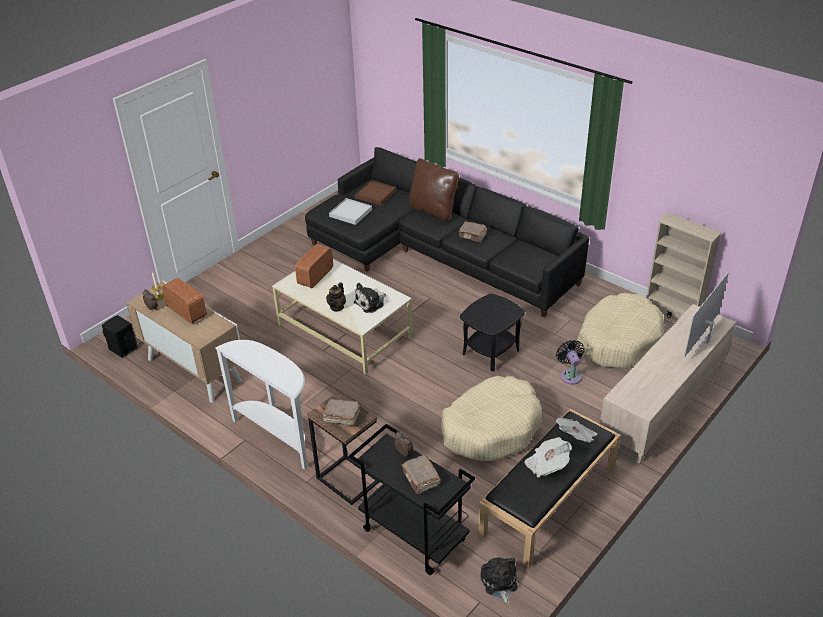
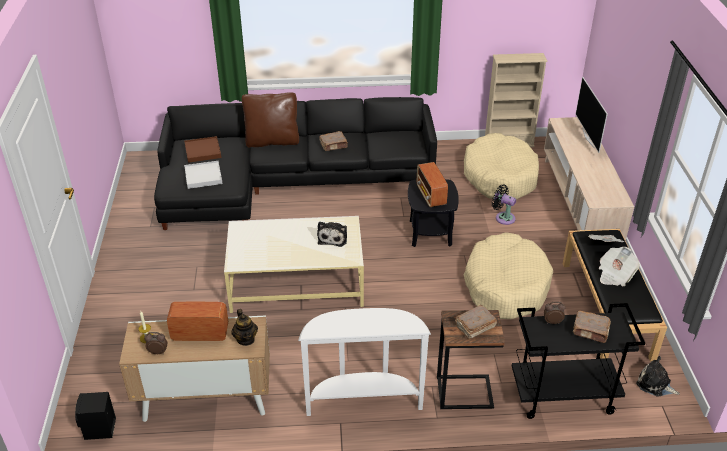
camera: 45 degrees left, 0 degrees up
(315, 277) = (253, 243): radio -> radio (431, 196)
(337, 307) = (310, 256): teapot -> teapot (246, 339)

